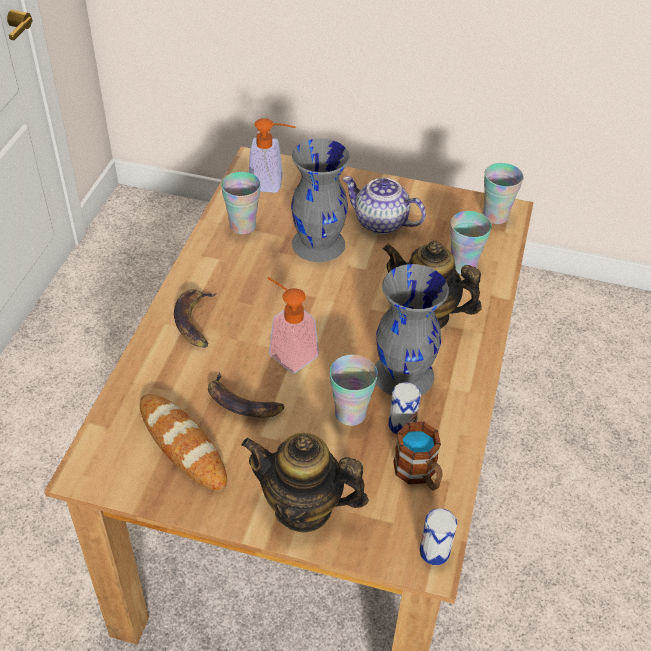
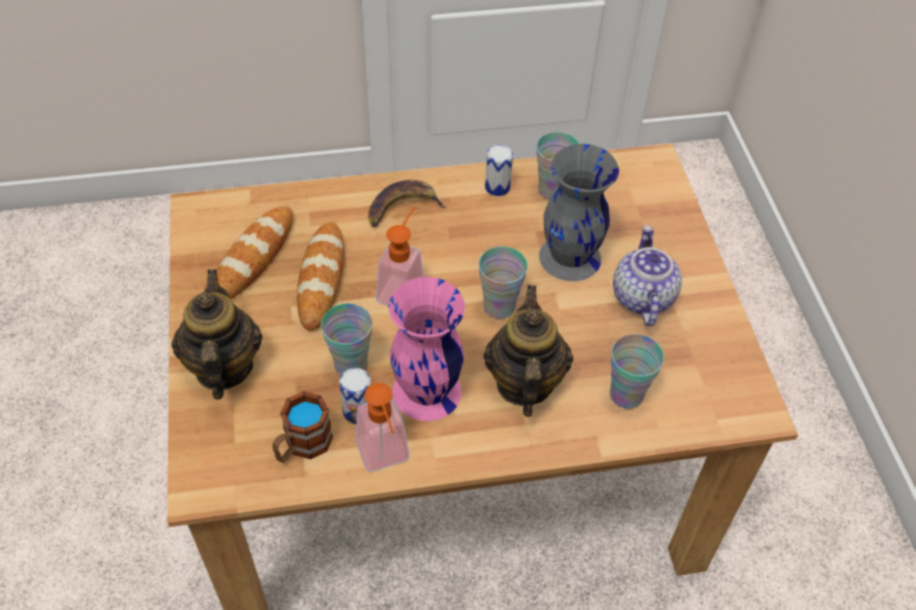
camera: 65 degrees right, 5 degrees up
(241, 403) = (321, 278): banana -> bread
(272, 183) = (633, 188): soap dispenser -> soap dispenser (385, 458)
(404, 375) = (426, 392): grey vase -> pink vase
(434, 551) = (214, 488): can -> can (497, 187)
(495, 216) = (737, 401): cup -> cup (499, 306)

